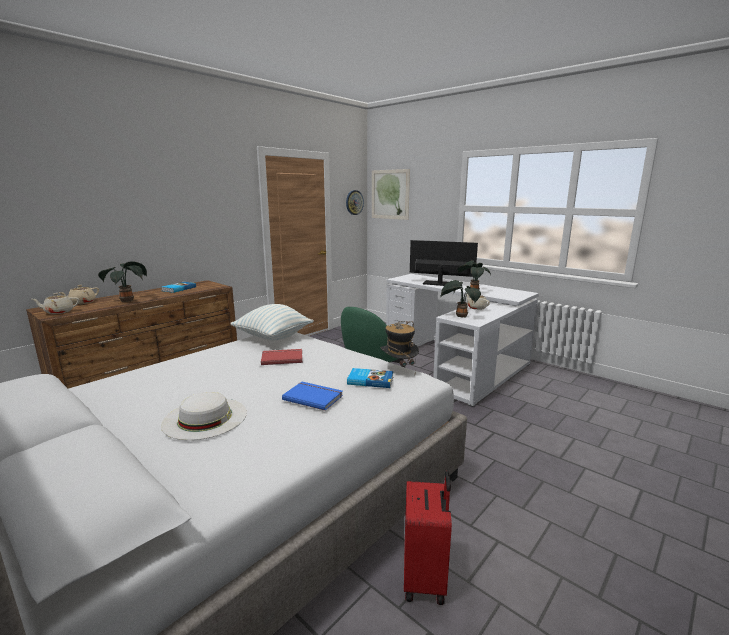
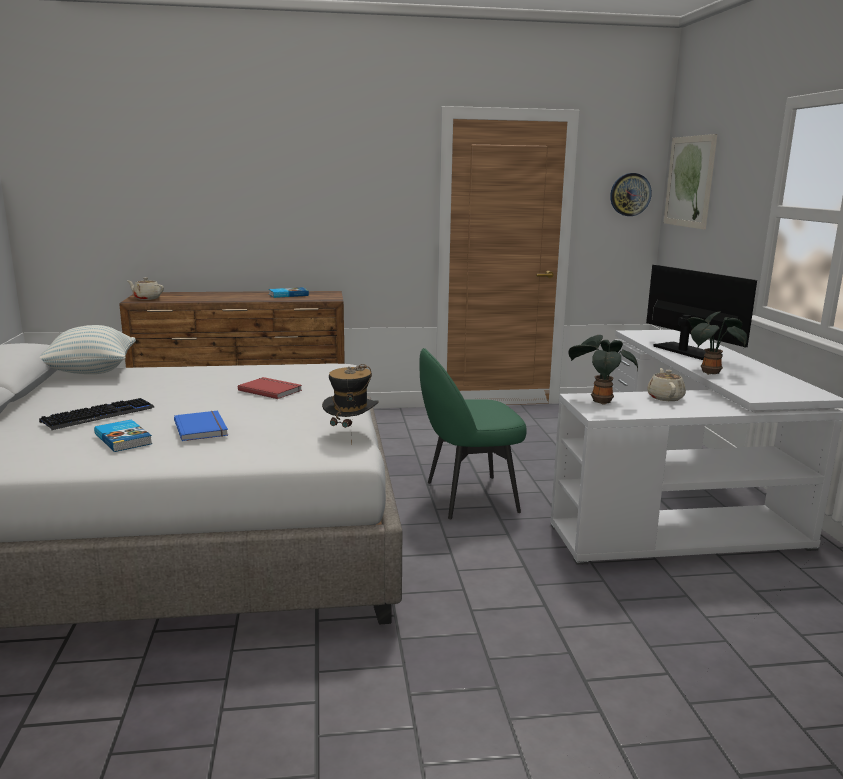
camera: 40 degrees right, 0 degrees up
(82, 302) = (182, 294): beige teapot -> none
(128, 300) = (218, 298): potted plant -> none
(205, 418) = (99, 415): white hat -> keyboard
(273, 338) = (313, 370): pillow -> pillow (91, 372)
(370, 380) = (285, 432): book -> book (124, 439)
(425, 579) = (191, 682): red suitcase -> none

